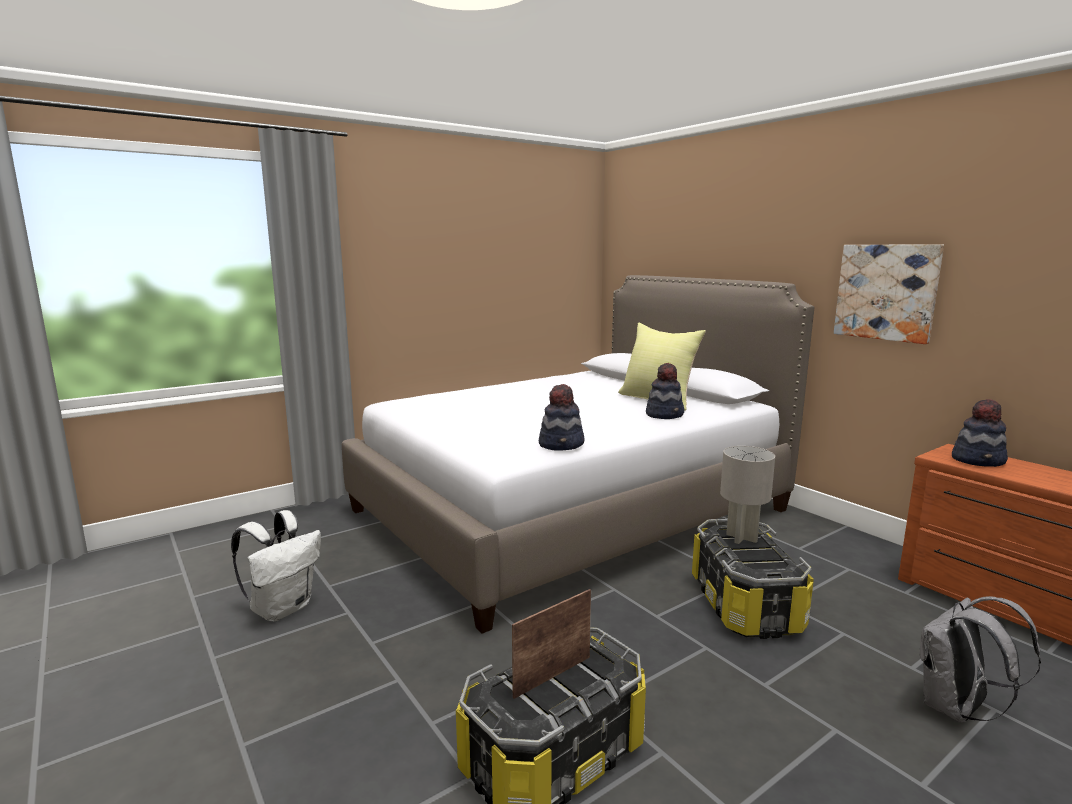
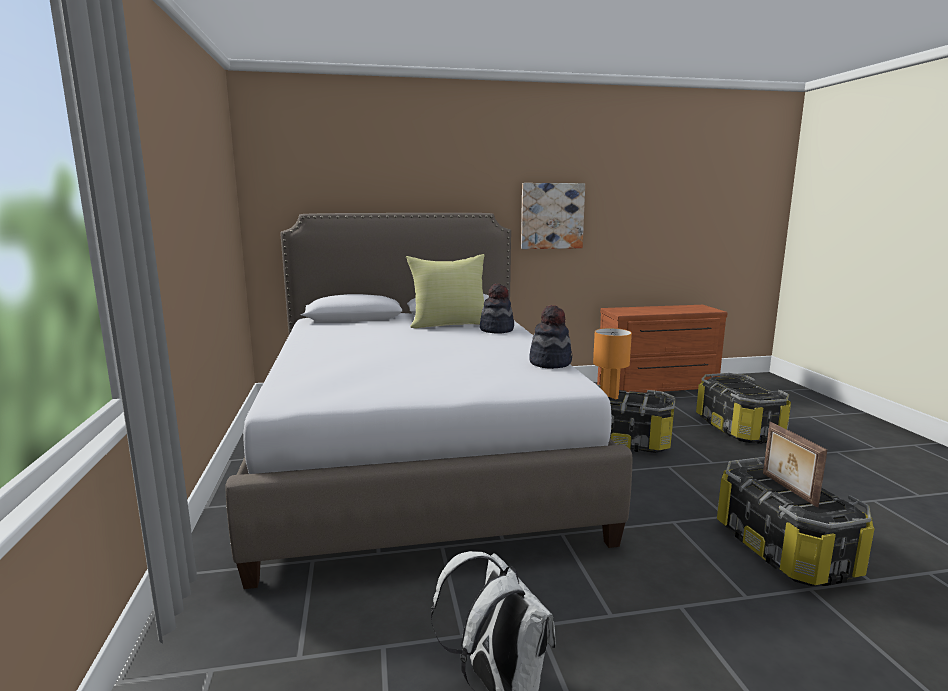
camera: 65 degrees left, 0 degrees up
(742, 538) = (609, 396): grey table lamp -> orange table lamp
(956, 709) = (739, 428): grey backpack -> storage box
(978, 460) = (633, 310): hat -> none

